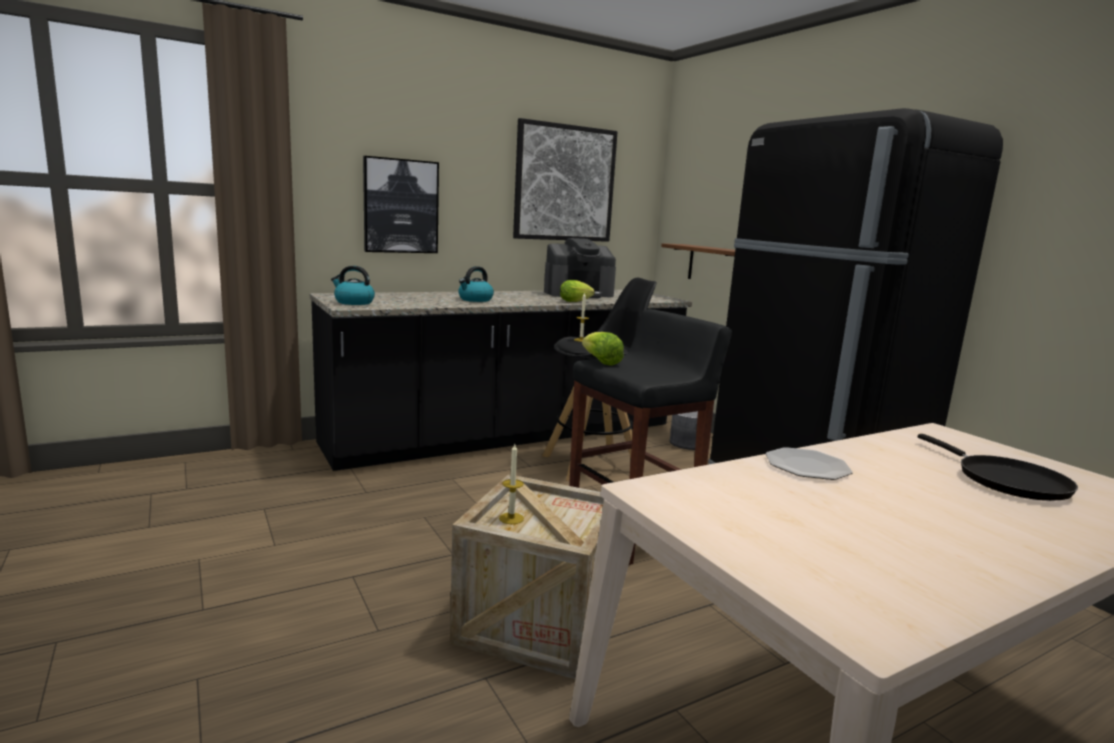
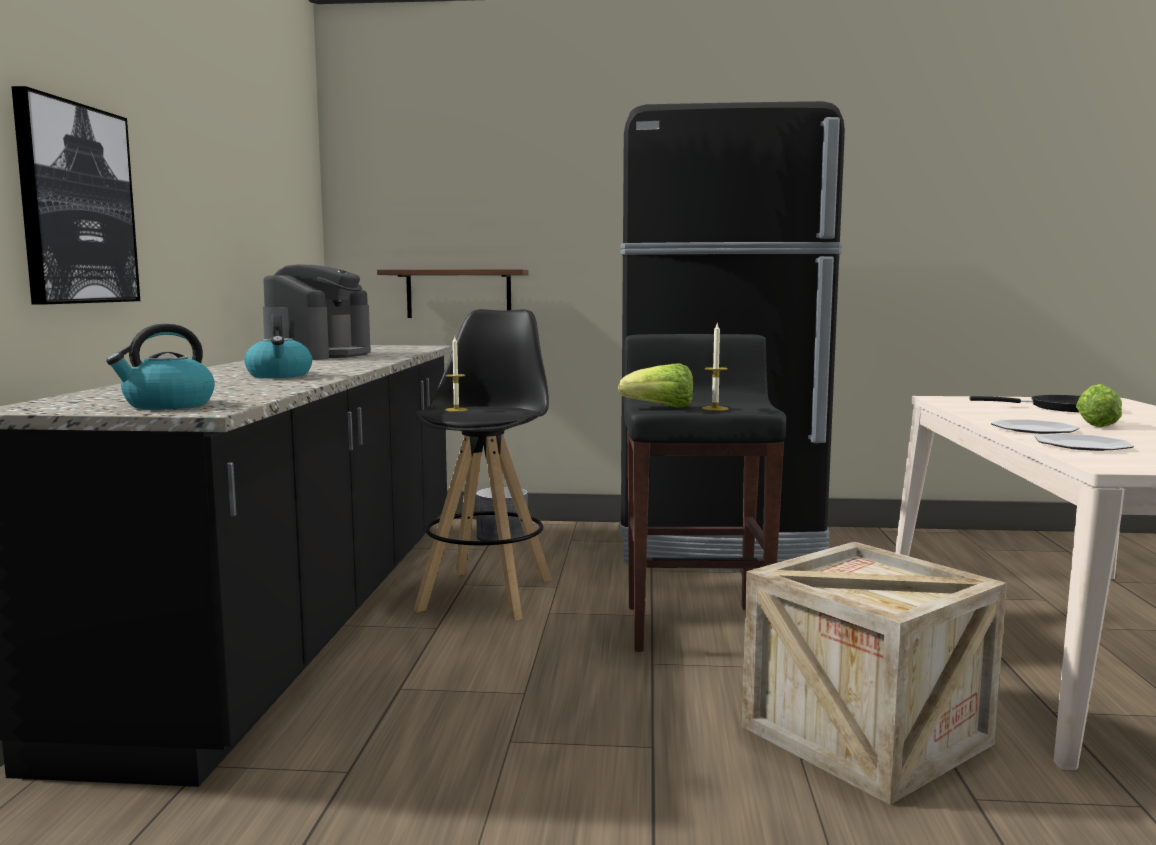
camera: 55 degrees left, 5 degrees down
(511, 518) = (872, 600): candle -> candle (715, 408)
(564, 183) = (249, 175): picture -> none
(576, 302) = (383, 360): lettuce -> lettuce (1095, 425)
(743, 483) = (1082, 445): none -> plate

